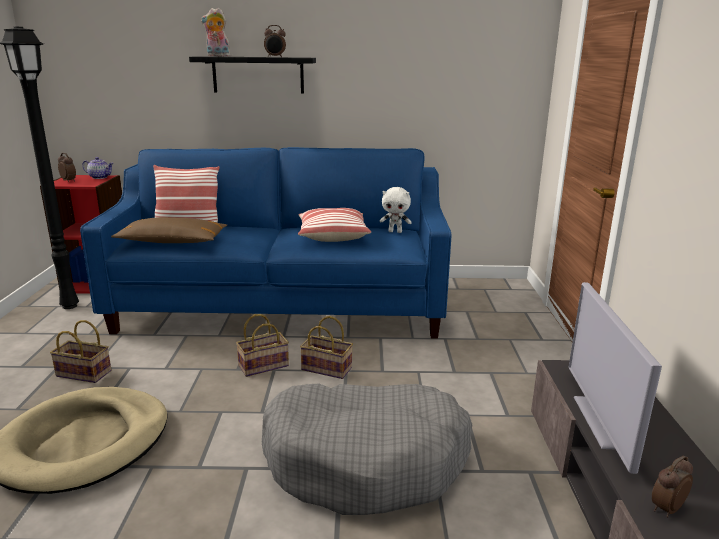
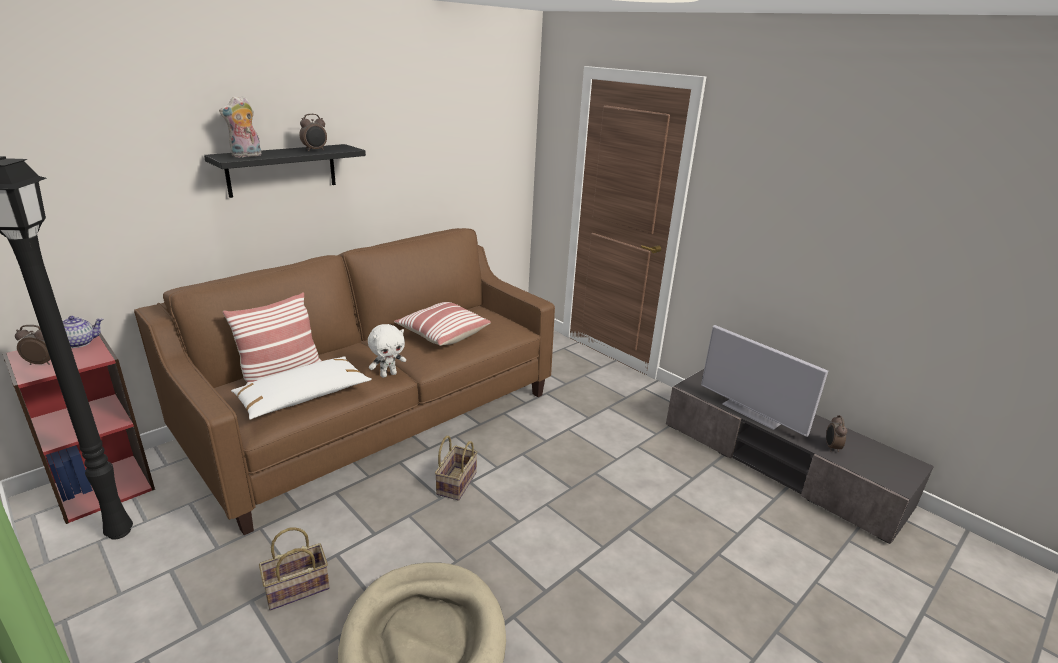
camera: 45 degrees left, 5 degrees up
(172, 242) = (303, 397): brown pillow -> white pillow
(281, 305) = (377, 419): blue sofa -> brown sofa
(328, 368) = (508, 458): basket -> none
(366, 460) = (633, 512): grey dog bed -> none
(395, 231) = (477, 312): white plush toy -> white plush toy (388, 374)

